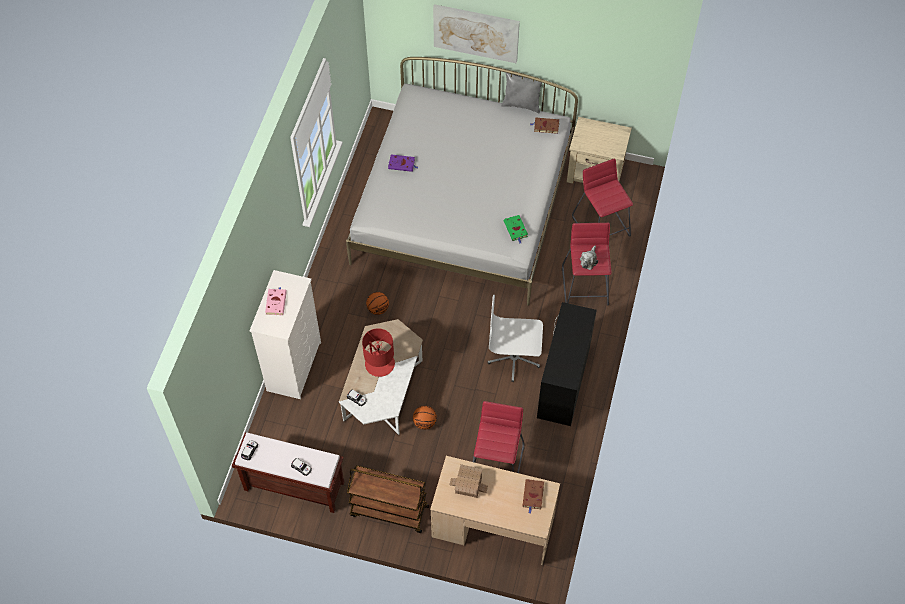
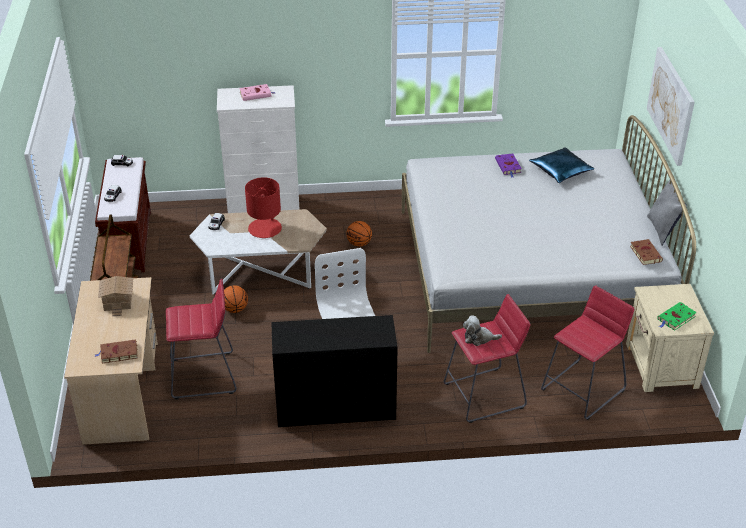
camera: 70 degrees right, 20 degrees down
(424, 133) = (561, 171): none -> blue pillow
(516, 230) = (477, 263): green book -> green book (675, 318)

